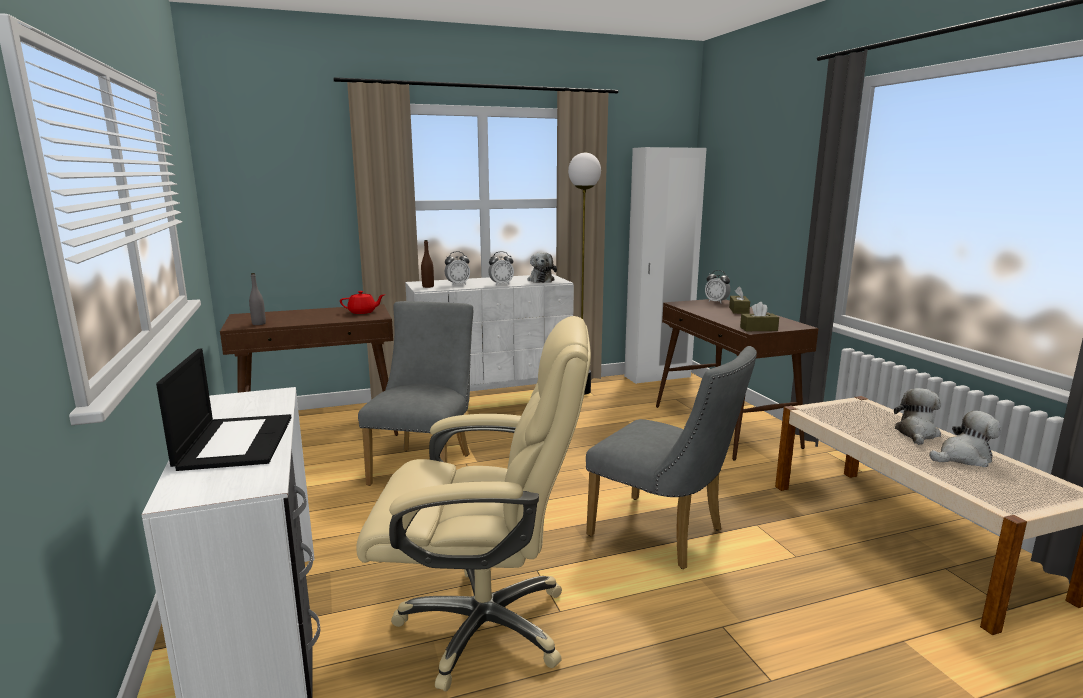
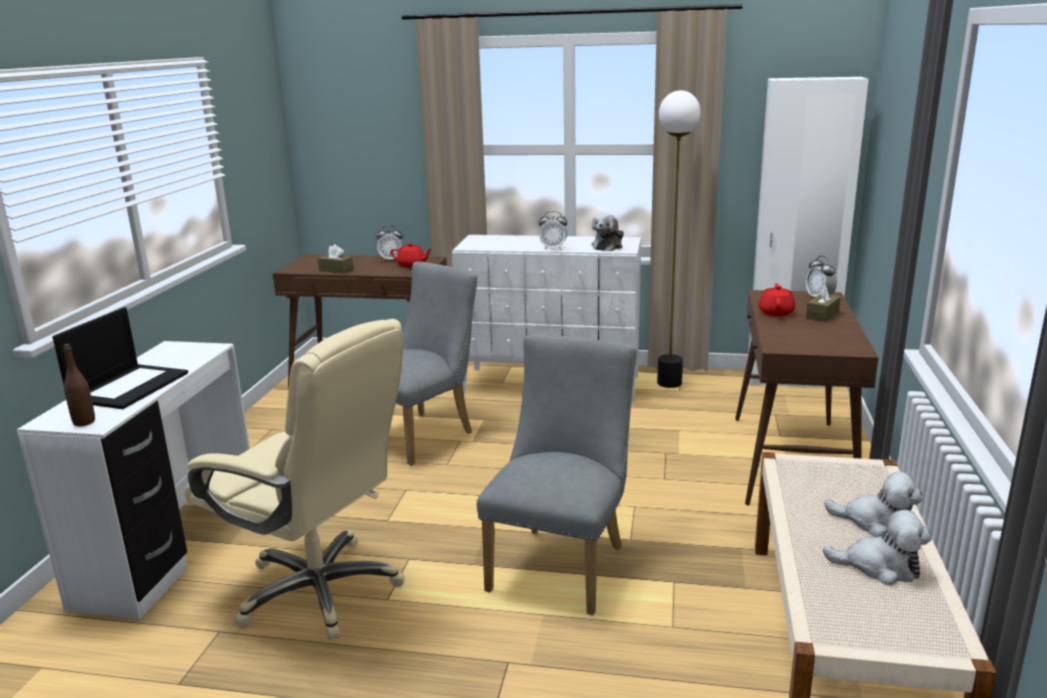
camera: 30 degrees right, 5 degrees up
(259, 324) = (310, 269): grey bottle -> none
(428, 286) = (477, 244): brown bottle -> brown bottle (84, 422)
(457, 284) = (510, 244): alarm clock -> alarm clock (391, 260)
(665, 535) = (562, 563): grey chair -> grey chair turned 135 degrees counterclockwise
(708, 312) = (776, 312): none -> red teapot
(758, 329) = (790, 347): brown tissue box -> brown tissue box (336, 270)
(916, 433) = (876, 523): plush toy -> plush toy turned 60 degrees clockwise

